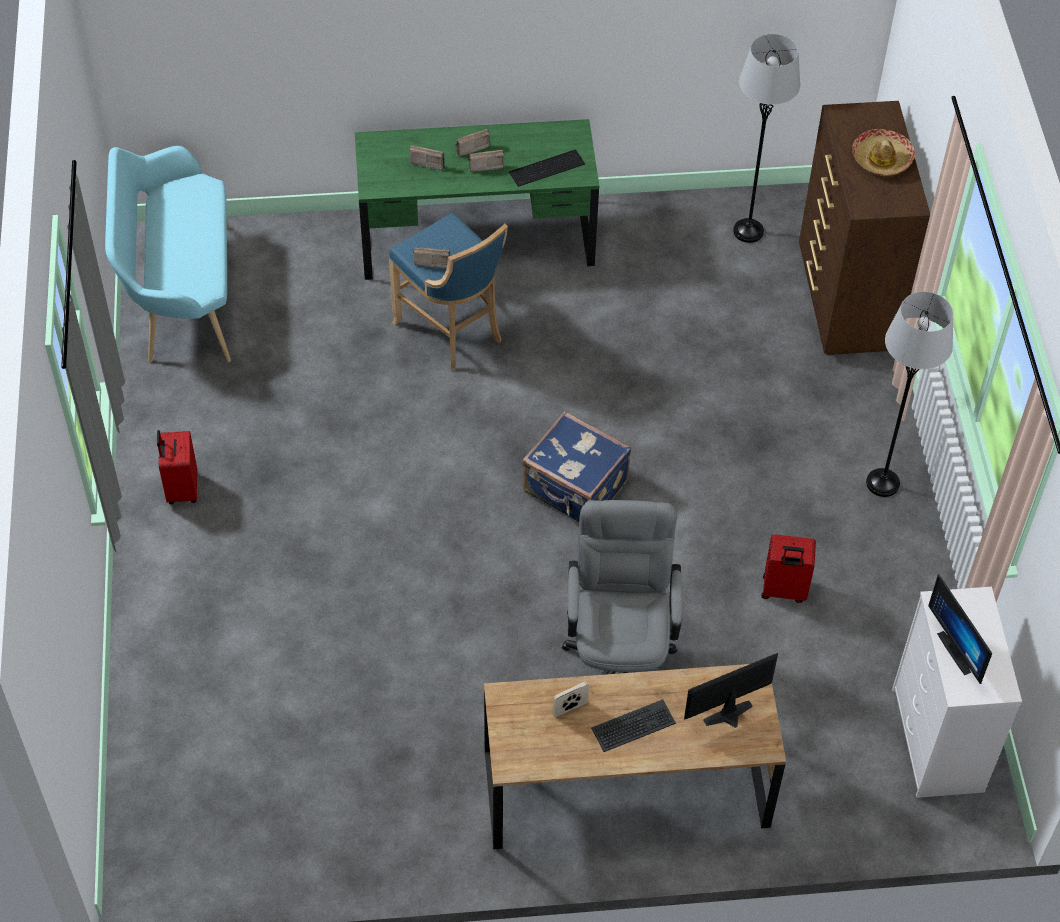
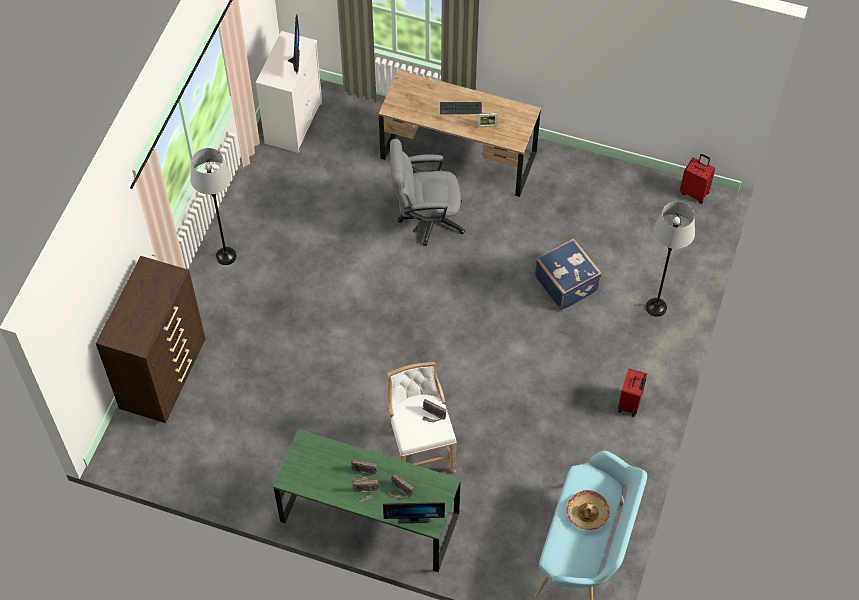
camera: 155 degrees left, 5 degrees up
(452, 332) = (420, 450): blue stool -> white stool
(548, 169) = (323, 454): keyboard -> none
(575, 489) = (399, 317): blue suitcase -> blue suitcase (567, 283)
(619, 653) = (425, 219): grey office chair -> grey office chair turned 60 degrees clockwise
(731, 718) = (412, 95): monitor -> monitor (414, 517)
(748, 231) = (188, 452): grey floor lamp -> grey floor lamp (656, 307)
(783, 590) = (320, 219): red suitcase -> red suitcase (694, 192)
(881, 159) = (139, 304): hat -> hat (587, 513)

